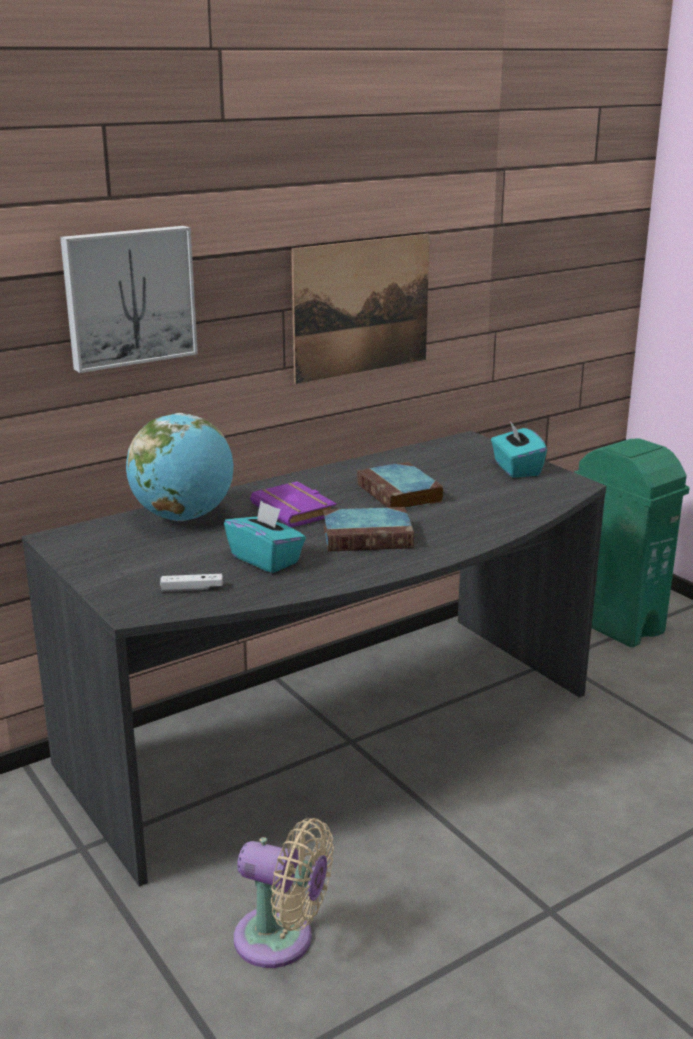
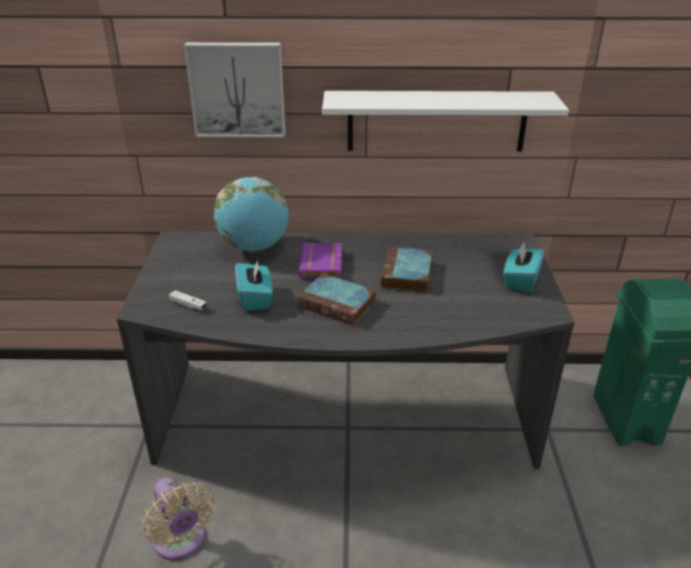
camera: 35 degrees right, 10 degrees up
(361, 307) = (436, 121): picture -> white shelf

